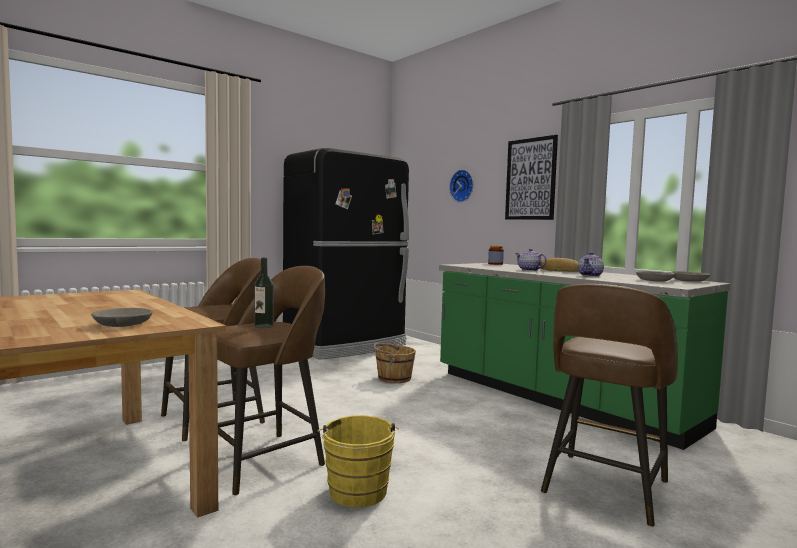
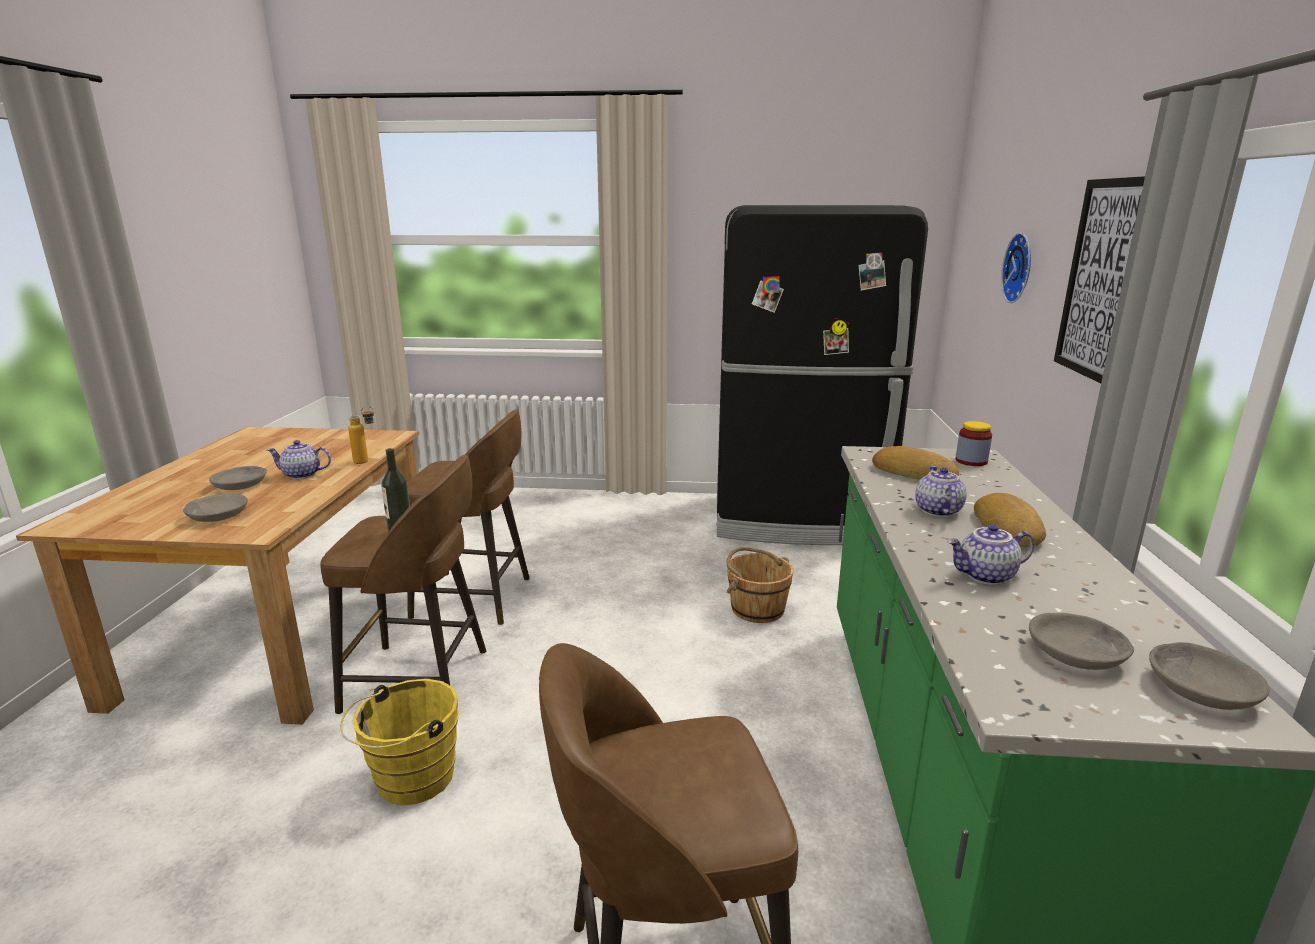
camera: 45 degrees right, 15 degrees up
(77, 315) = (241, 485): none -> grey bowl
(119, 307) = (302, 475): none -> teapot
(153, 299) = (367, 461): none -> bottle
(489, 266) = (913, 472): none -> bread

